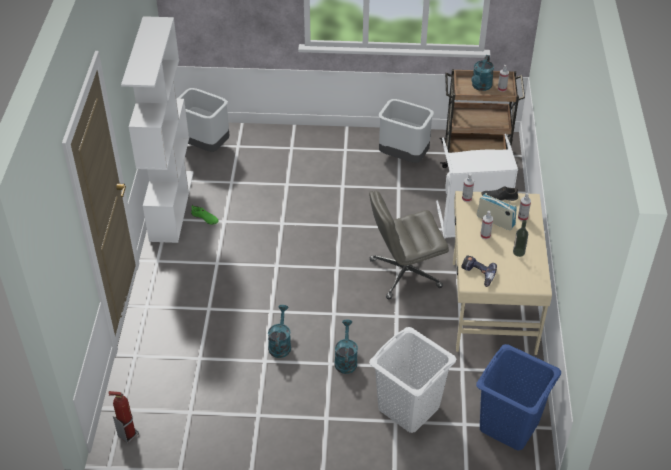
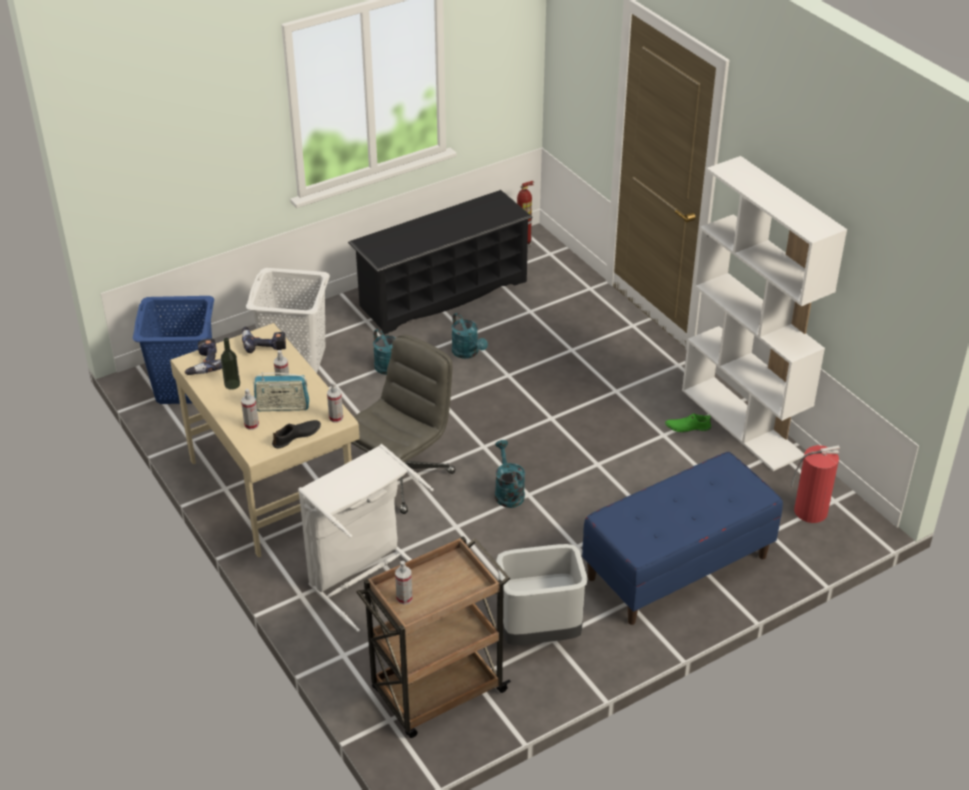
camera: 145 degrees right, 5 degrees down
(204, 146) = (808, 511): grey trash can -> fire extinguisher
(245, 413) = (443, 294): none -> black shoe rack
(303, 152) = (677, 568): none -> blue bench
(480, 87) = (439, 585): turquoise watering can -> turquoise watering can (508, 492)
(530, 278) = (203, 364): none -> power drill

